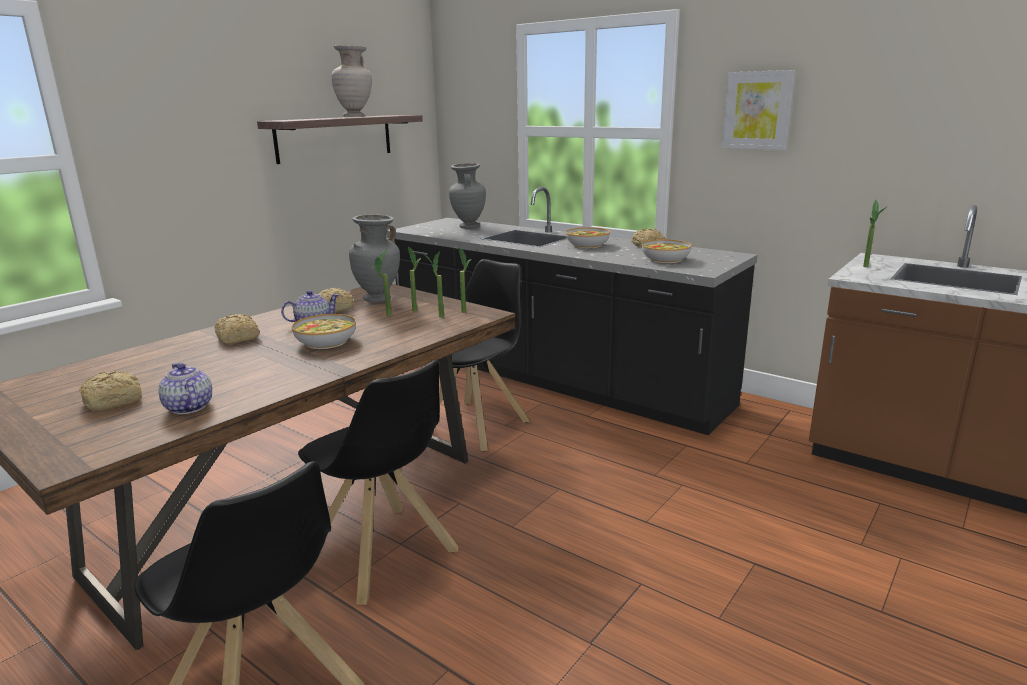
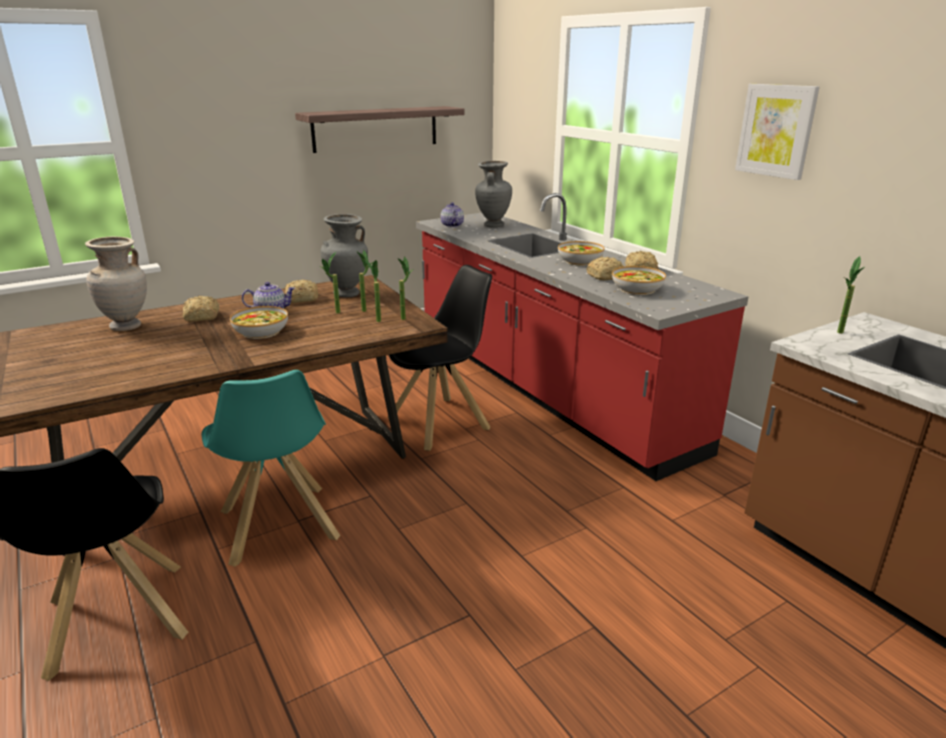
camera: 20 degrees right, 5 degrees up
(115, 401) = (66, 361): bread -> bread (606, 276)
(188, 407) = (104, 376): teapot -> teapot (452, 225)
(355, 117) = (392, 109): beige vase -> beige vase (127, 327)
(384, 554) = (279, 527): black chair -> turquoise chair
(552, 378) = (545, 388): black counter -> red counter

